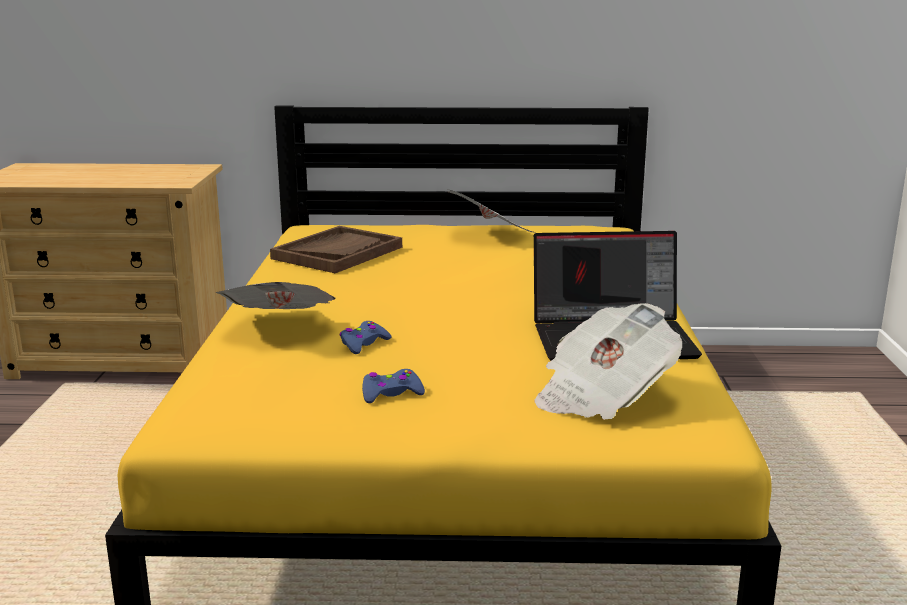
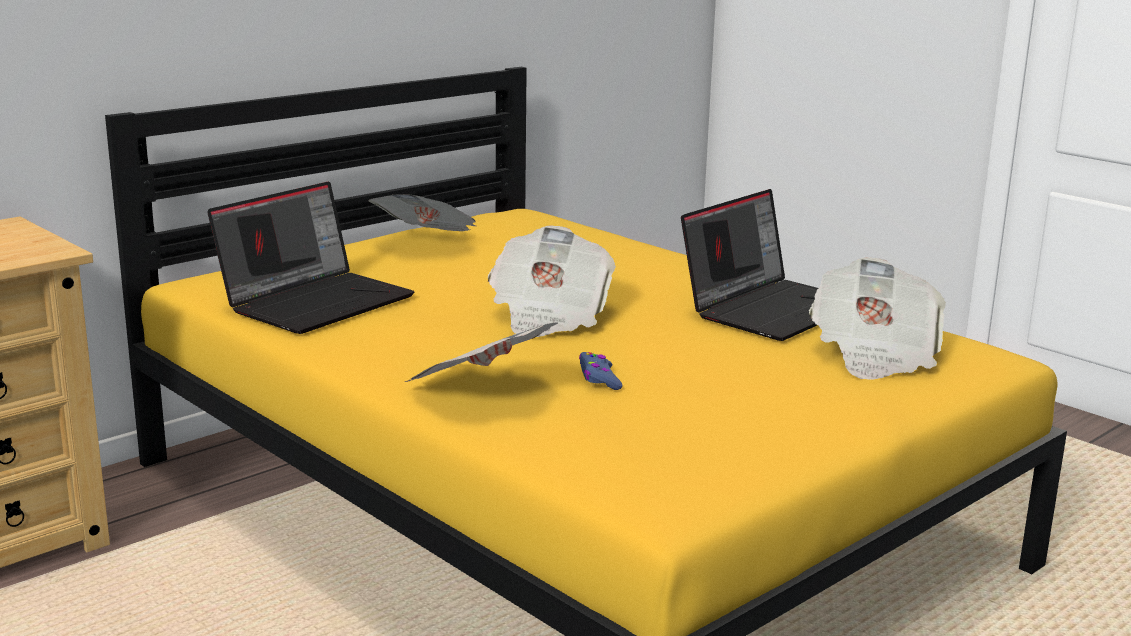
camera: 45 degrees left, 0 degrees up
(337, 253) = (317, 301): brown tray -> laptop
(391, 394) = (735, 410): blue game controller -> none
(439, 297) = (548, 316): none -> newspaper

